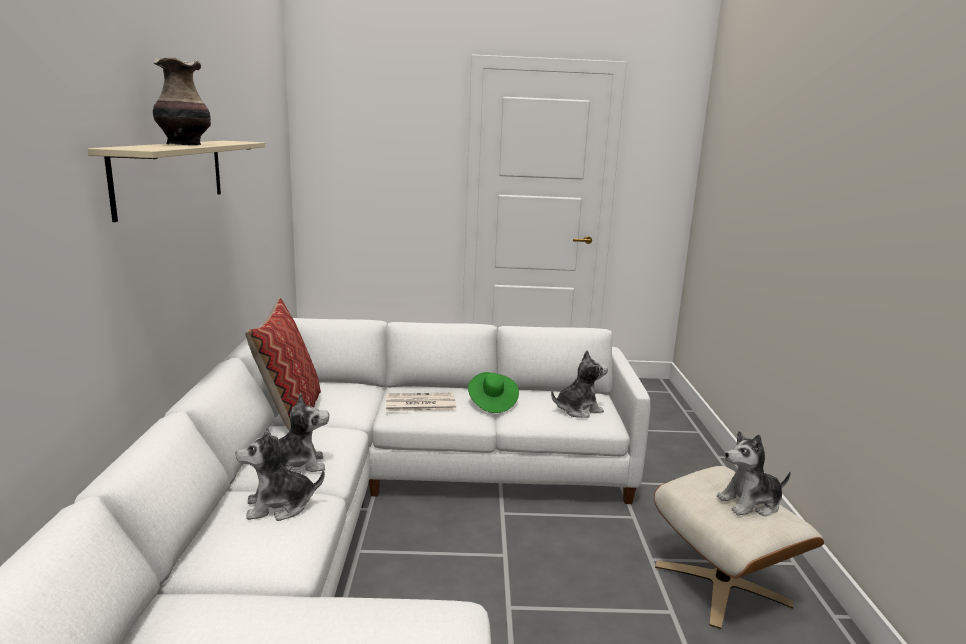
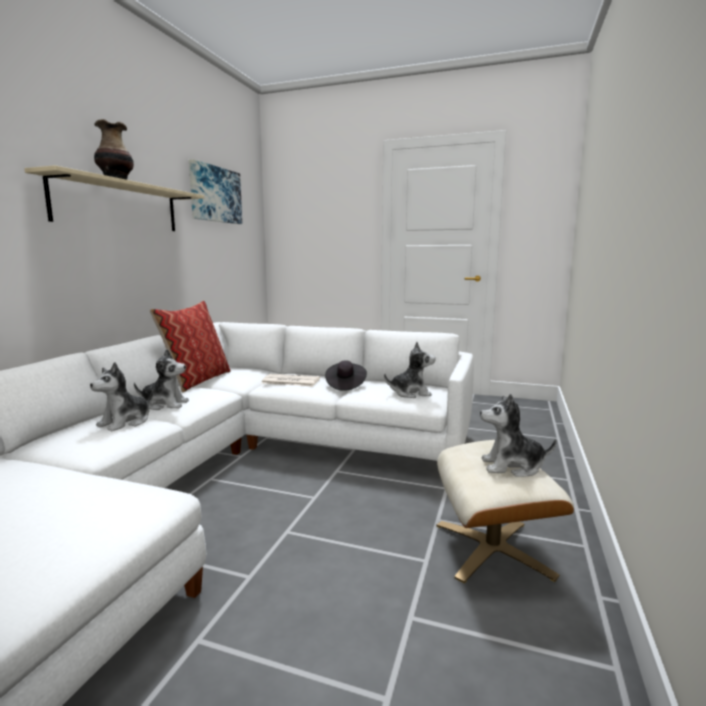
camera: 20 degrees right, 5 degrees down
(251, 126) = (215, 194): none -> picture
(279, 506) = (126, 422): plush toy -> plush toy turned 60 degrees counterclockwise
(492, 403) = (345, 385): green hat -> black hat

